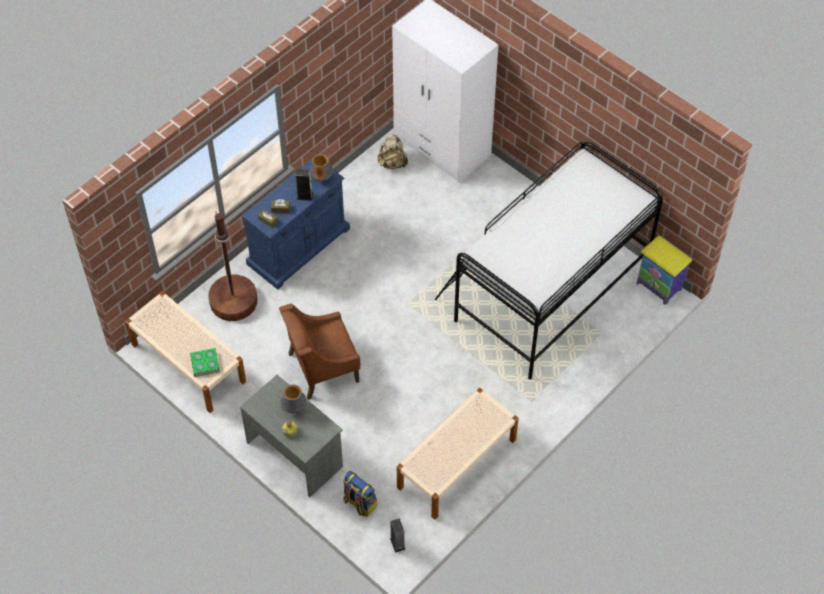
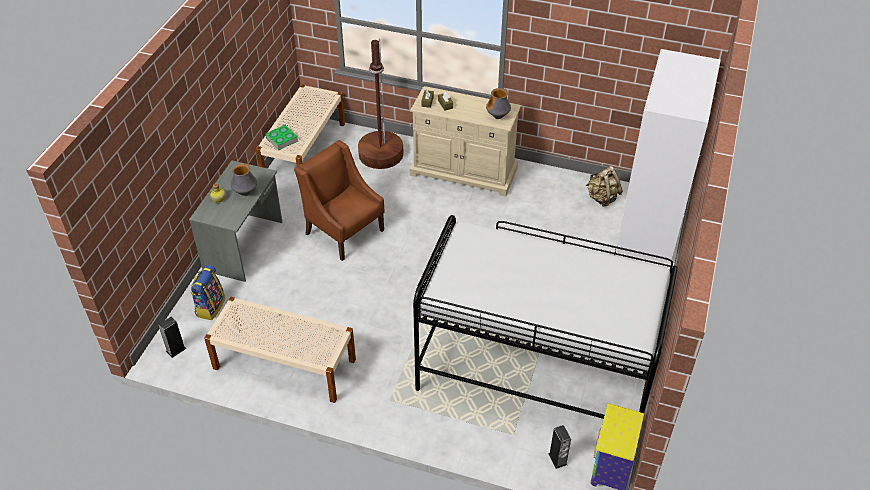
camera: 65 degrees right, 10 degrees down
(298, 245) = (464, 171): blue dresser -> beige dresser
(305, 196) = (470, 113): speaker -> speaker (557, 459)

